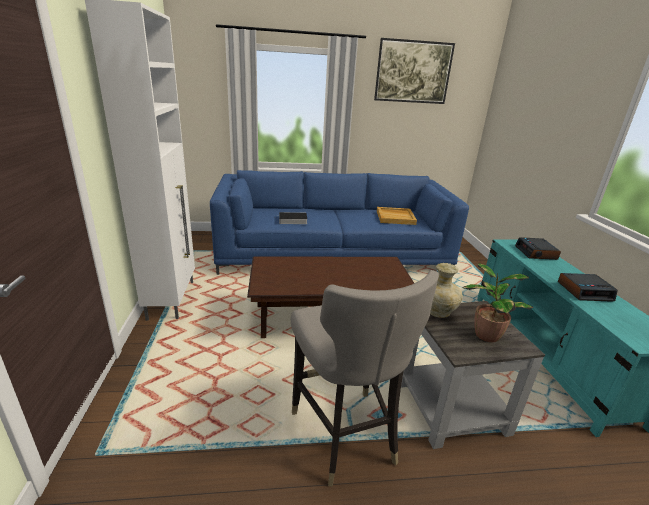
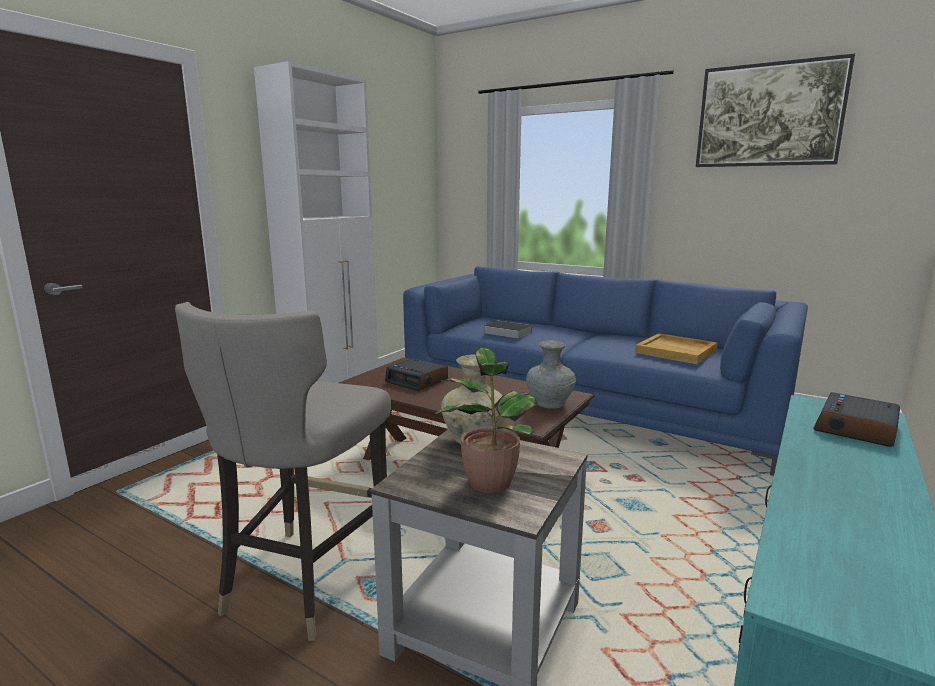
camera: 40 degrees right, 10 degrees down
(391, 270) = (549, 405): none -> grey vase
(584, 291) = (844, 499): alarm clock -> alarm clock (417, 381)

